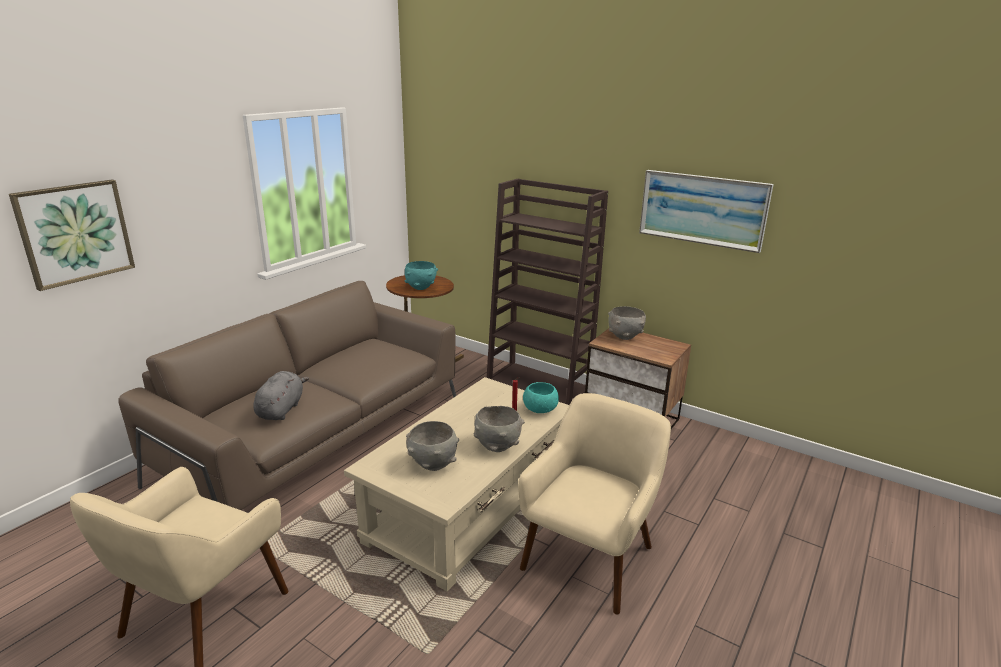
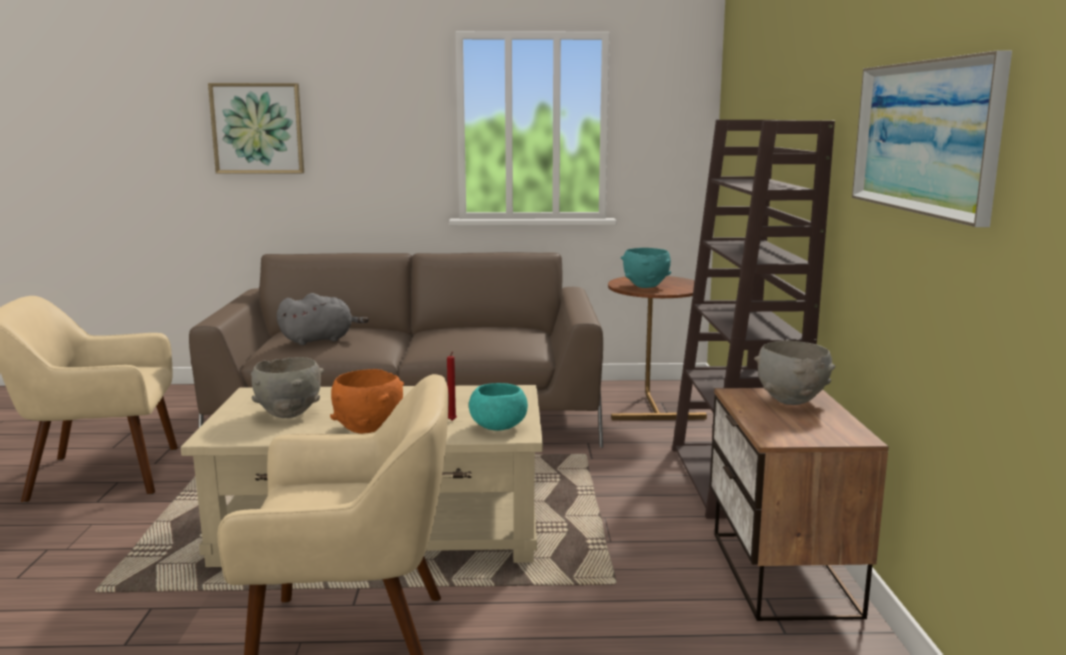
camera: 55 degrees right, 10 degrees down
(497, 446) = (369, 429): grey bowl -> orange bowl

